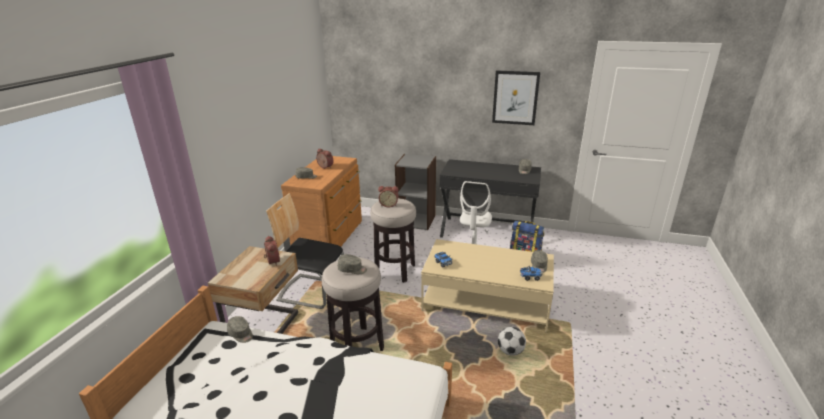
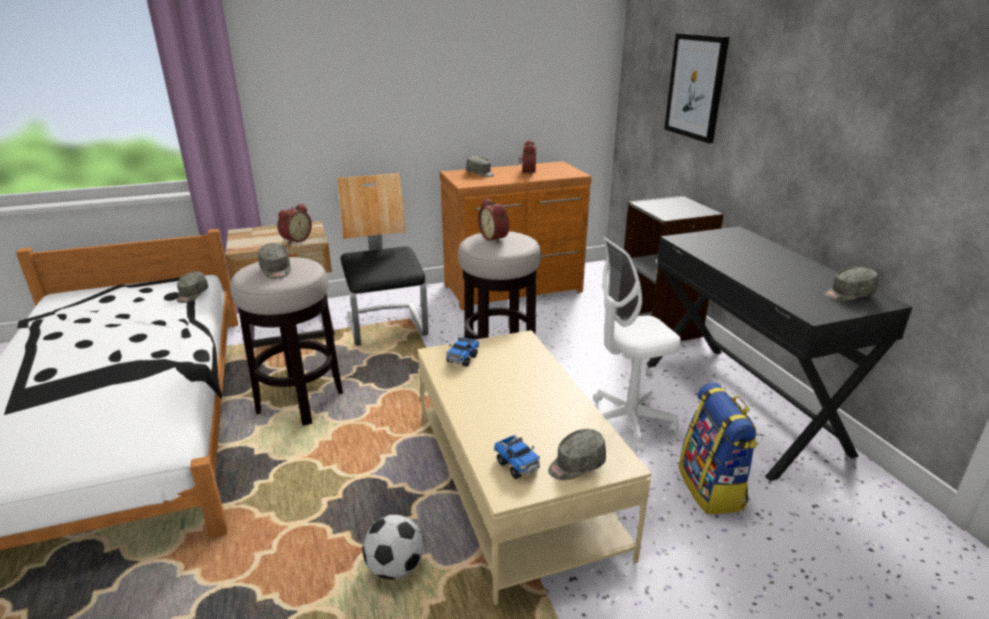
camera: 55 degrees right, 0 degrees up
(515, 97) = (896, 100): picture -> picture (696, 87)

